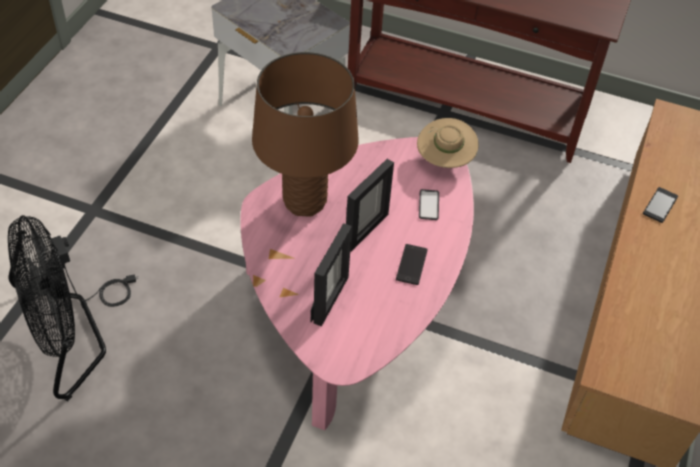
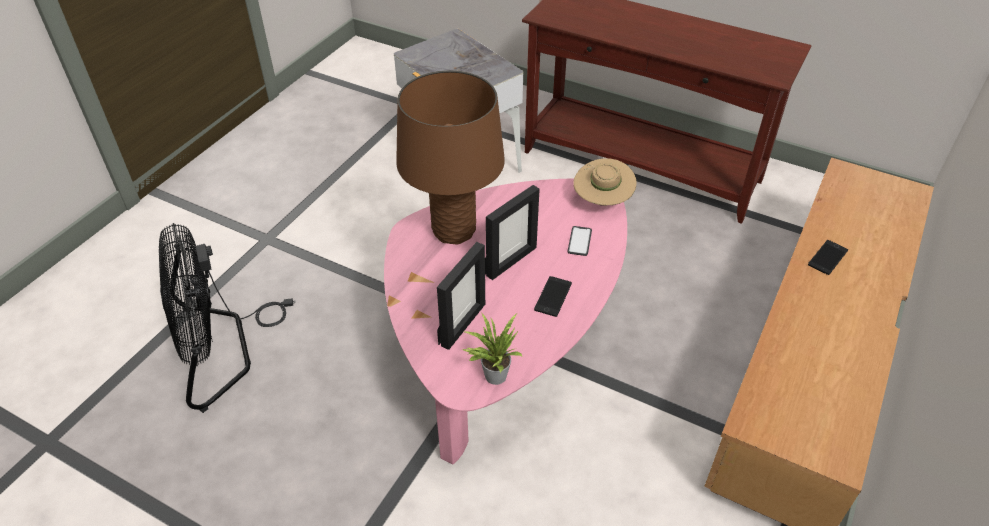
camera: 10 degrees right, 5 degrees down
(367, 347) = (493, 374): none -> potted plant

